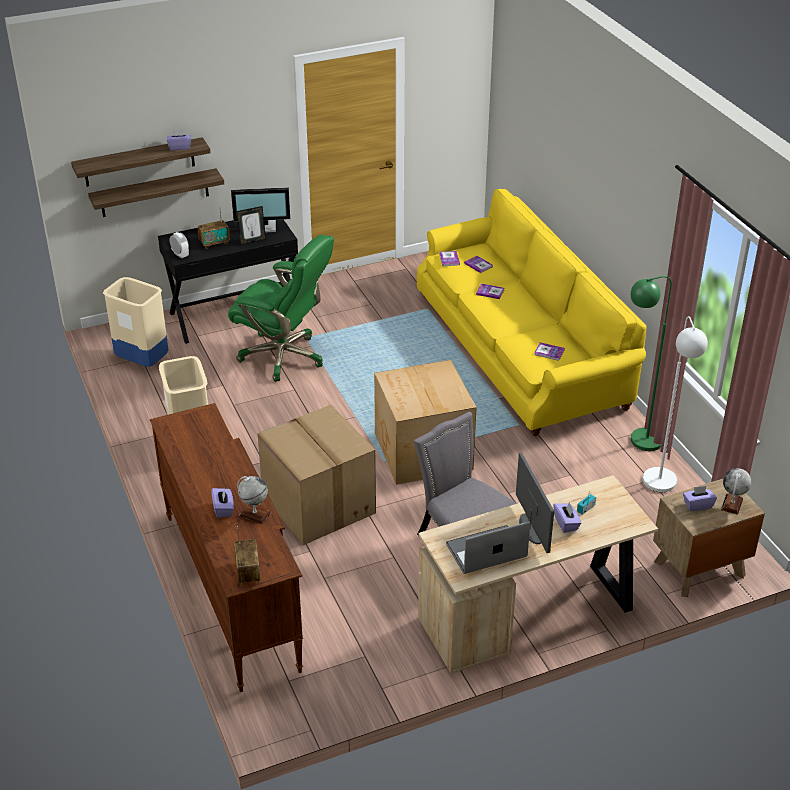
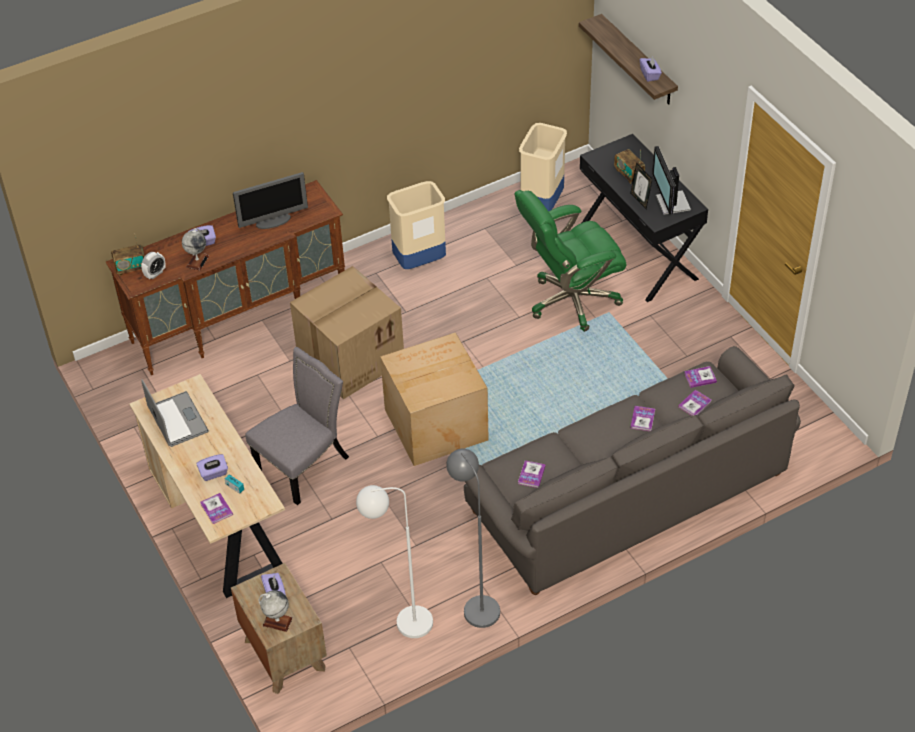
camera: 85 degrees right, 10 degrees up
(154, 193) = (642, 97): shelf -> none
(180, 255) = (600, 155): alarm clock -> alarm clock (155, 274)
(284, 358) = (569, 302): green office chair -> green office chair turned 45 degrees clockwise
(521, 351) = (627, 494): yellow sofa -> grey sofa
(531, 529) = (206, 449): monitor -> monitor (273, 221)
(615, 522) = (216, 509): none -> book
(638, 443) = (476, 604): green floor lamp -> grey floor lamp

